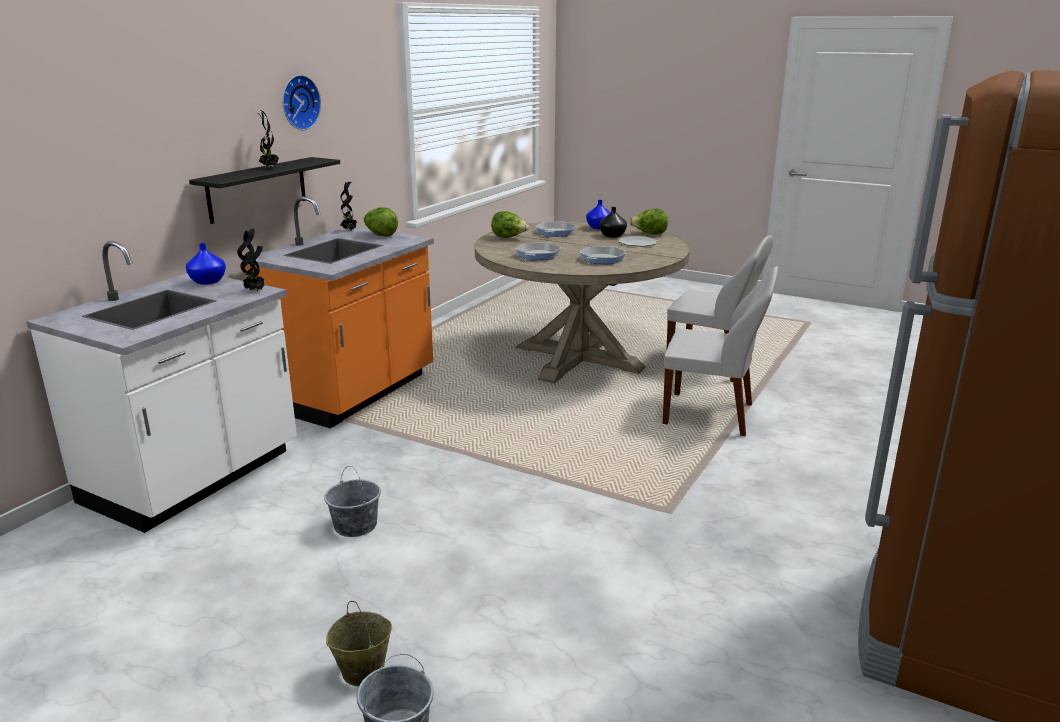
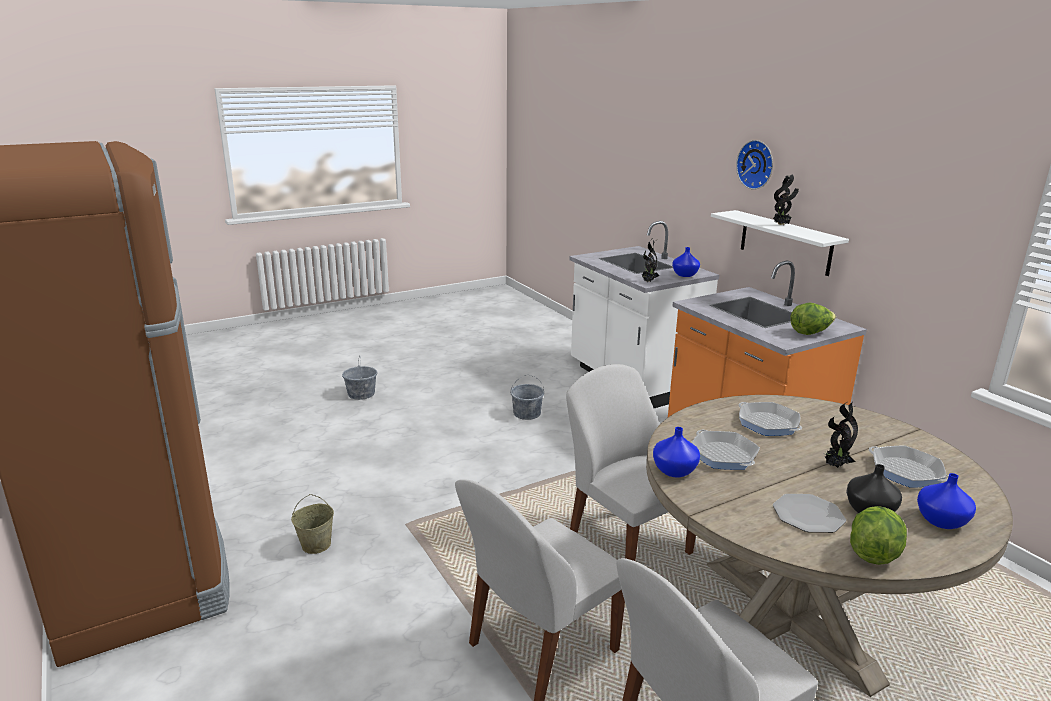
camera: 120 degrees right, 0 degrees up
(257, 189) = (785, 242): black shelf -> white shelf
(298, 102) = (850, 181): wall clock -> wall clock (757, 164)
(350, 230) = (841, 325): potted plant -> potted plant (835, 466)
(362, 671) = (405, 394): beige bucket -> beige bucket (316, 544)
(509, 237) = (877, 431): lettuce -> none
(562, 412) = (627, 543): none -> white chair
(642, 265) = (673, 470): none -> blue vase

